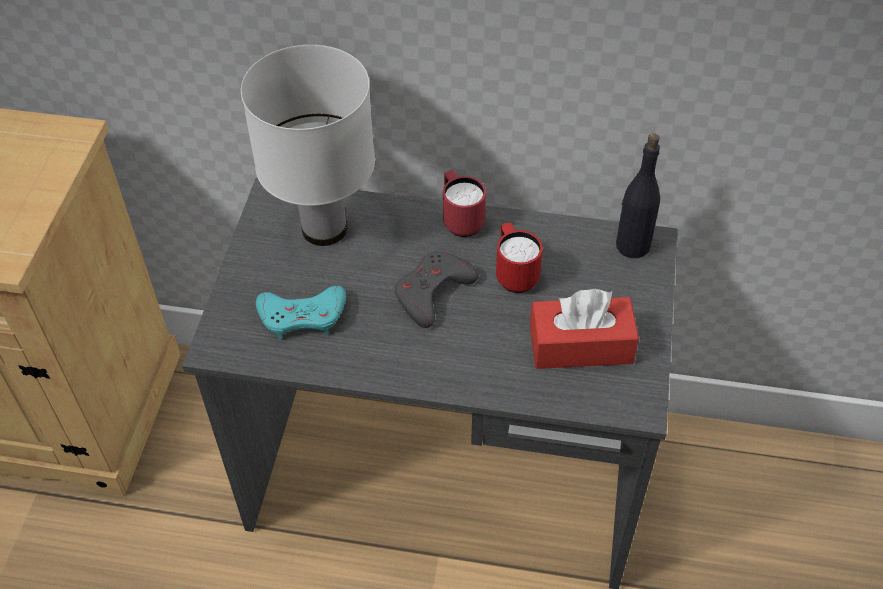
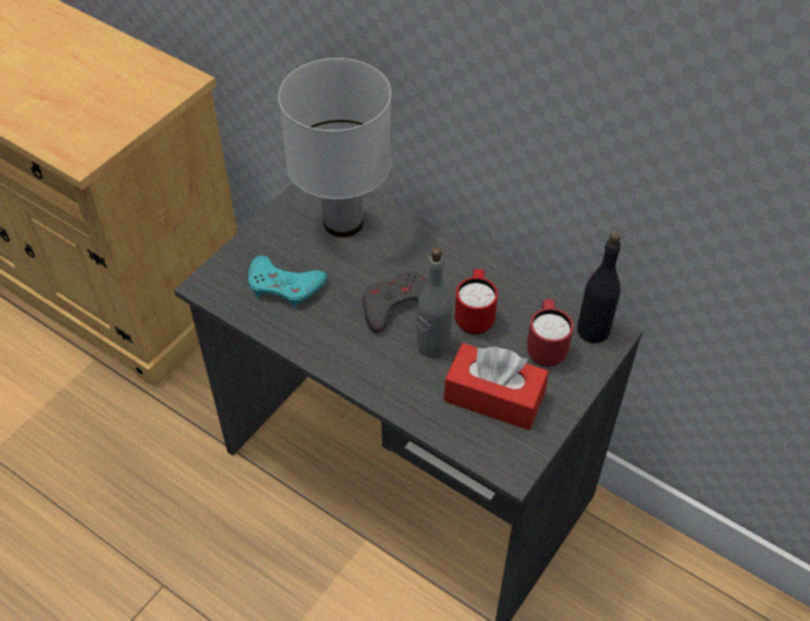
camera: 25 degrees right, 0 degrees up
(460, 220) = (457, 255): red mug -> red mug (546, 348)
(491, 319) = (432, 346): none -> grey bottle

